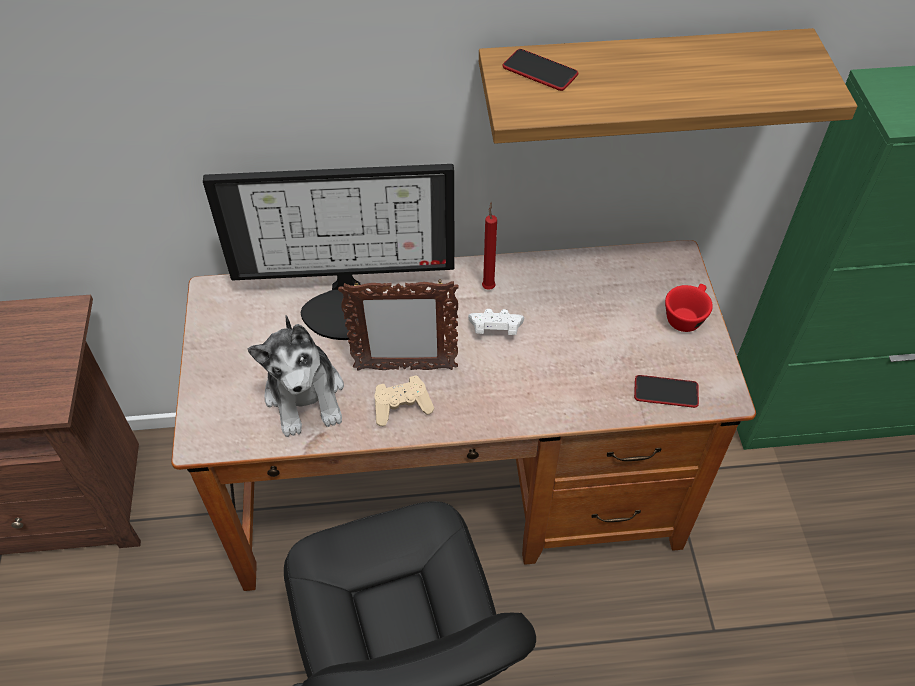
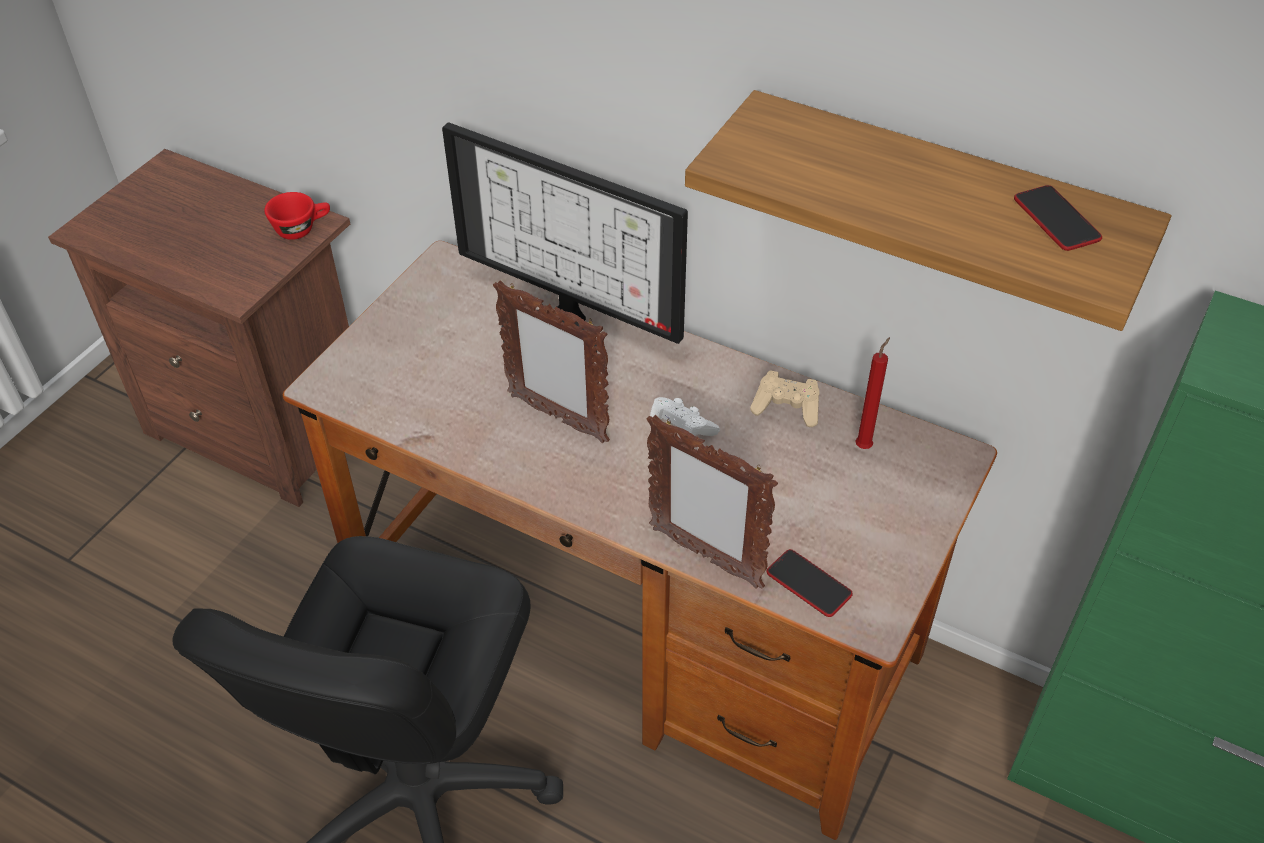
camera: 35 degrees right, 5 degrees down
(305, 395) = (445, 394): plush toy -> none
(402, 407) = (522, 452): beige game controller -> beige game controller (787, 408)
(488, 286) = (713, 383): red candle -> red candle (865, 445)
(540, 71) = (792, 134): phone -> phone (1056, 219)
(588, 411) = (704, 557): none -> picture frame
(685, 316) = (907, 521): red cup -> red cup (302, 228)

